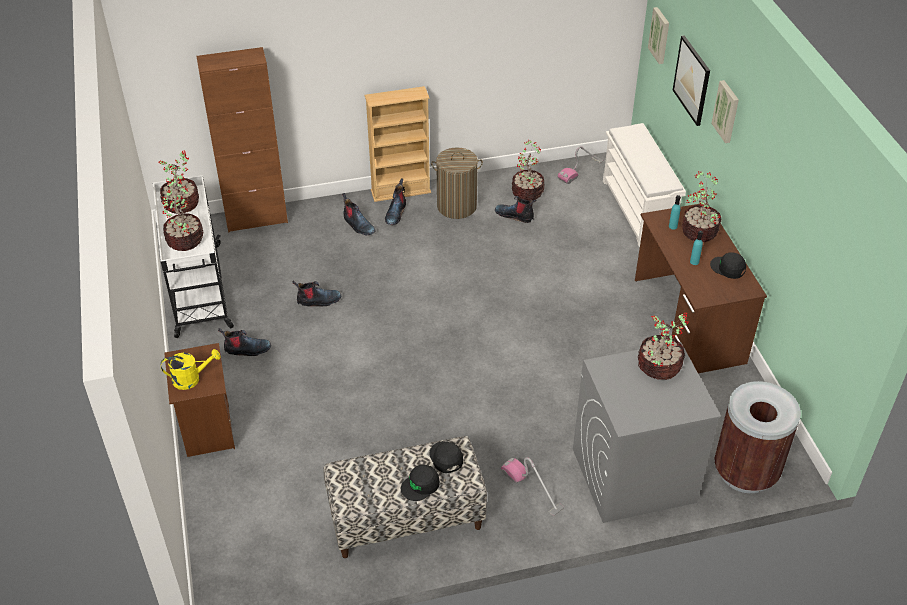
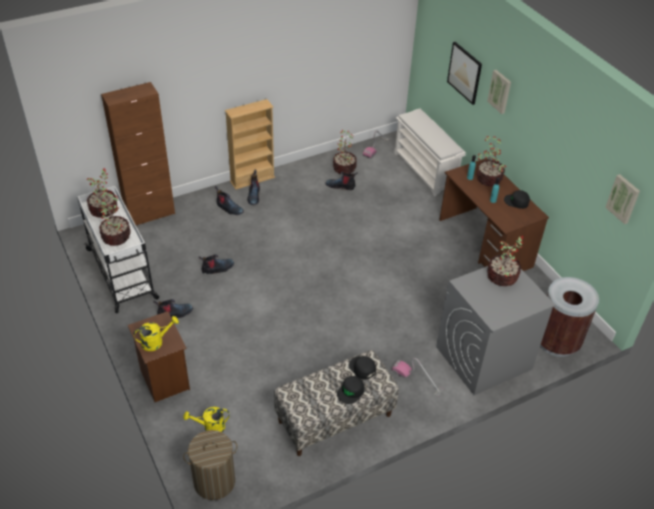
camera: 15 degrees left, 0 degrees up
(245, 500) = (210, 427): none -> yellow watering can
(456, 206) = (297, 185): laundry basket -> laundry basket (214, 481)
(660, 35) = (431, 43): picture -> picture (623, 198)

